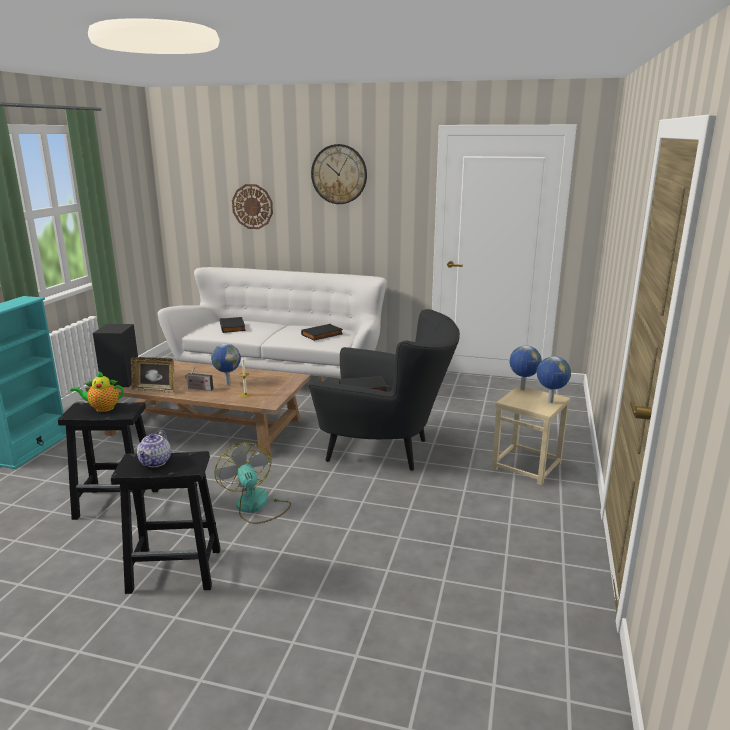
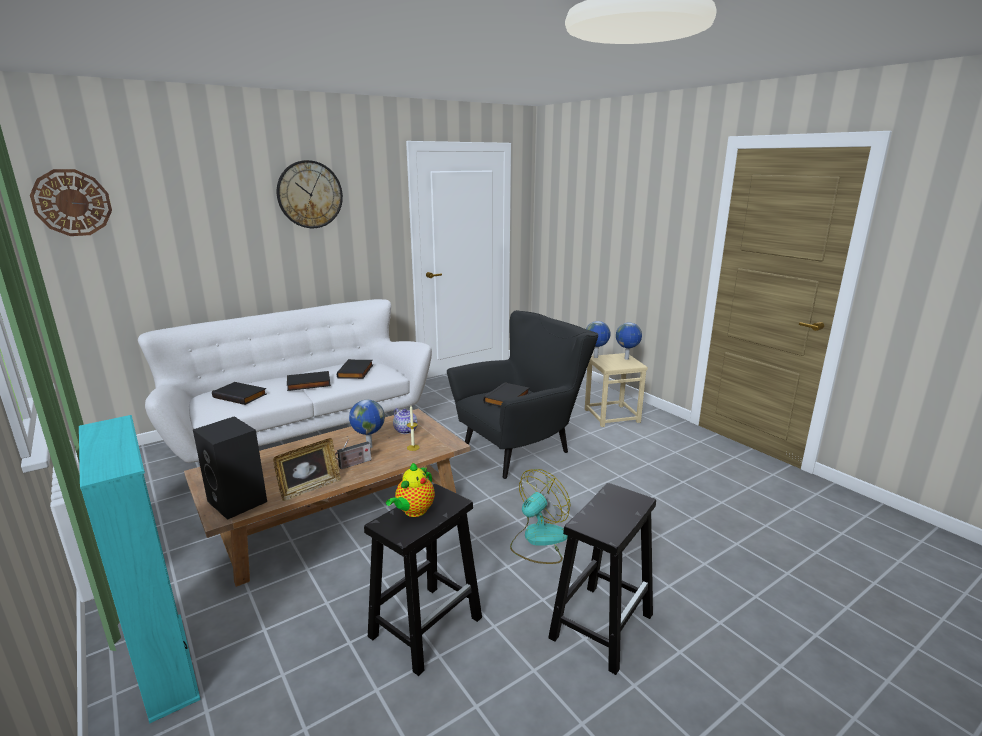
camera: 50 degrees left, 0 degrees up
(156, 462) = (606, 514): teapot -> teapot (406, 430)
(252, 206) = (197, 242): wall clock -> wall clock (72, 203)
(256, 506) = (538, 540): fan -> fan turned 120 degrees clockwise
(278, 333) = (308, 384): none -> black book

